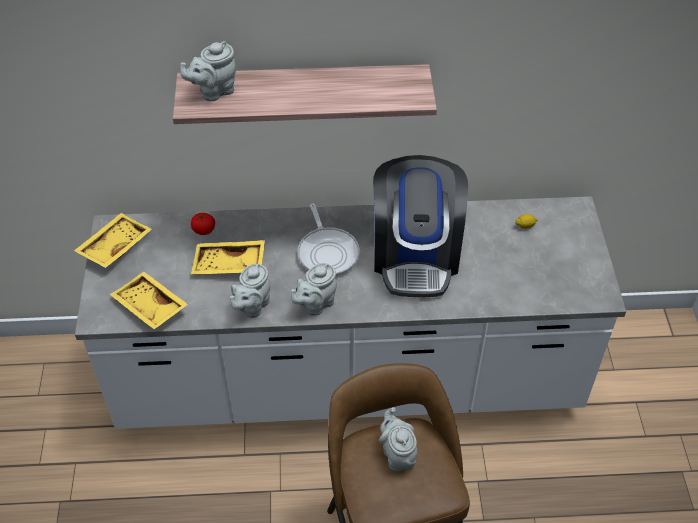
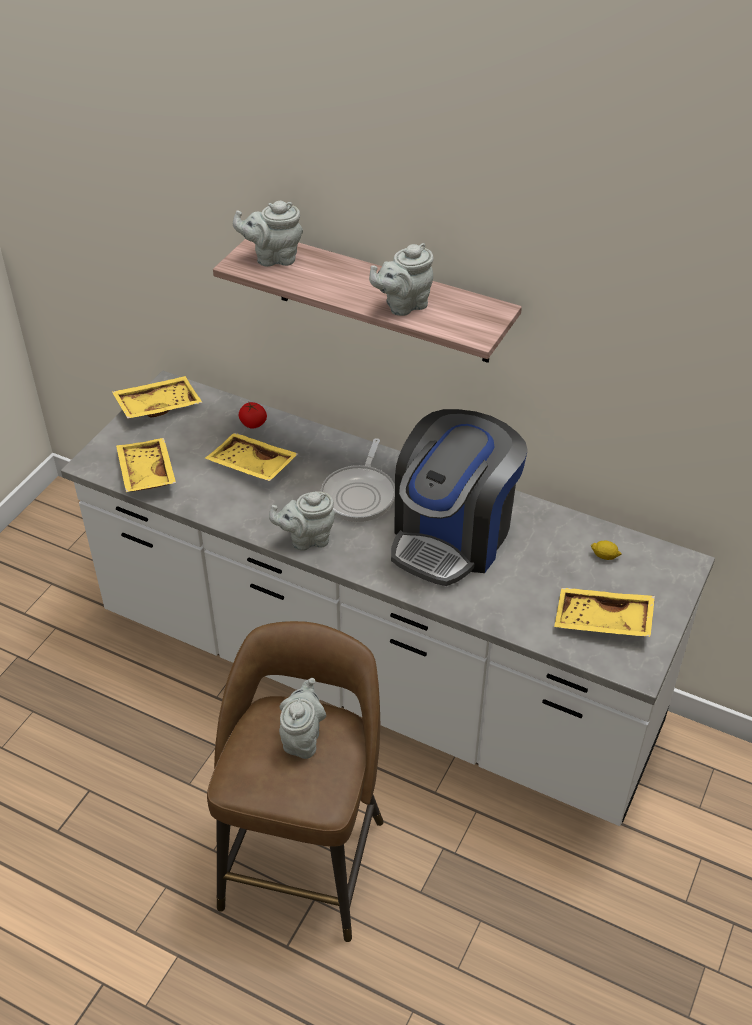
camera: 30 degrees right, 5 degrees down
(252, 306) = (242, 514): grey teapot -> grey teapot (403, 305)
(558, 274) = (602, 622): none -> yellow tray

